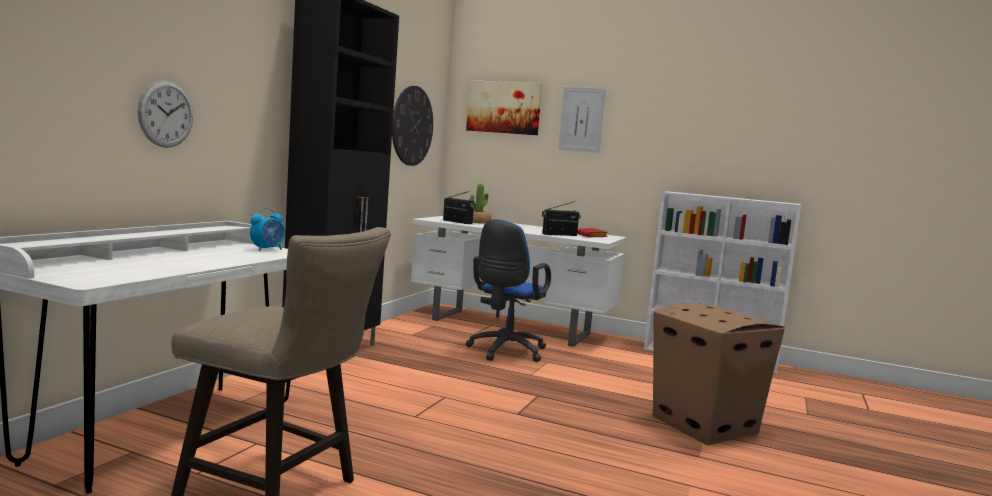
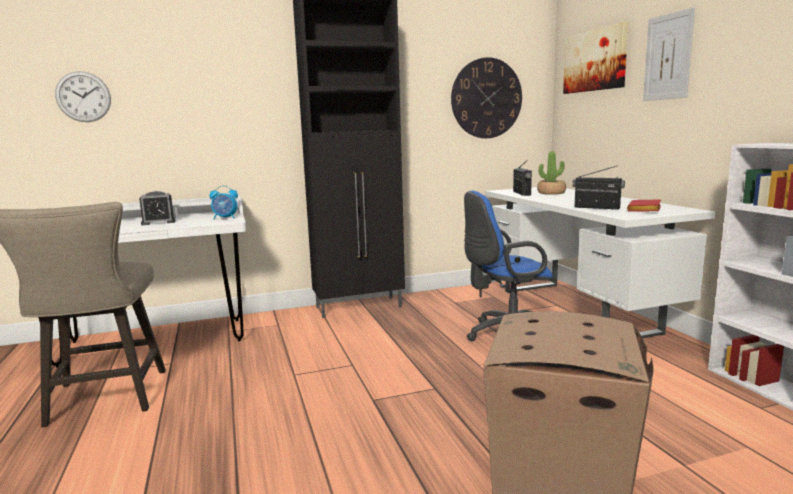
camera: 50 degrees right, 5 degrees up
(166, 114) = (175, 121): wall clock -> wall clock (83, 97)
(197, 256) = (158, 222): none -> alarm clock

